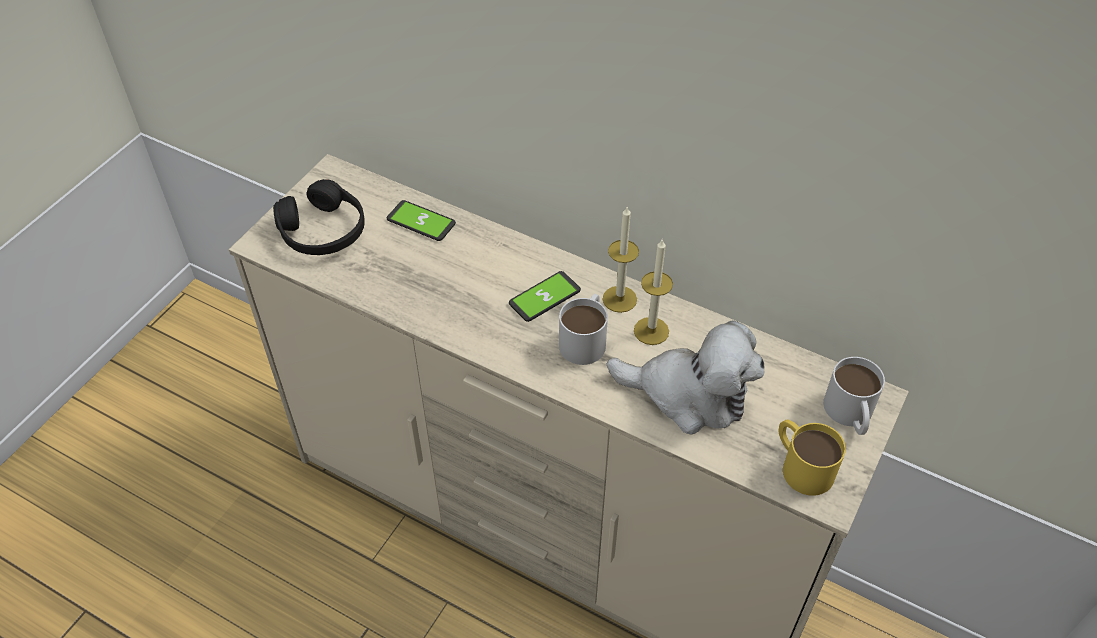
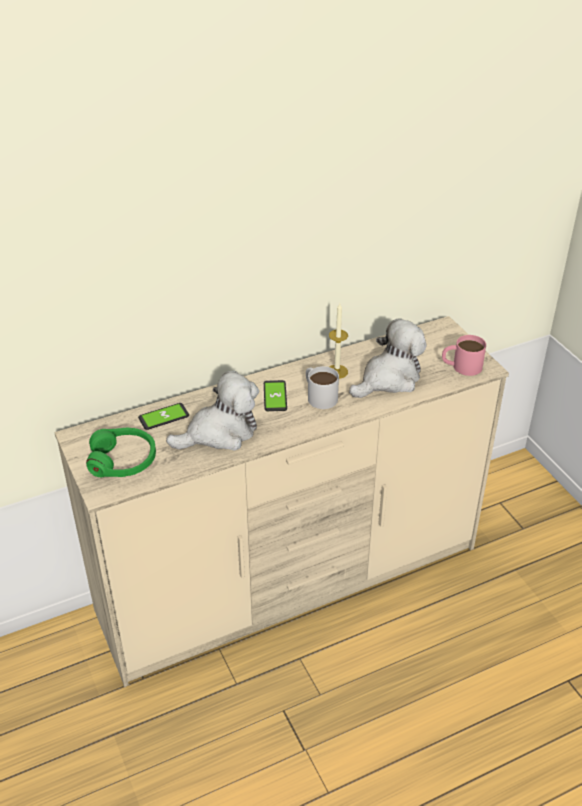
camera: 55 degrees left, 10 degrees down
(323, 231) = (123, 460): black headphones -> green headphones
(434, 284) = (220, 433): none -> plush toy
(619, 299) = (304, 372): candle -> none
(801, 464) = (461, 366): yellow mug -> pink mug
(850, 414) = (447, 338): white mug -> none

